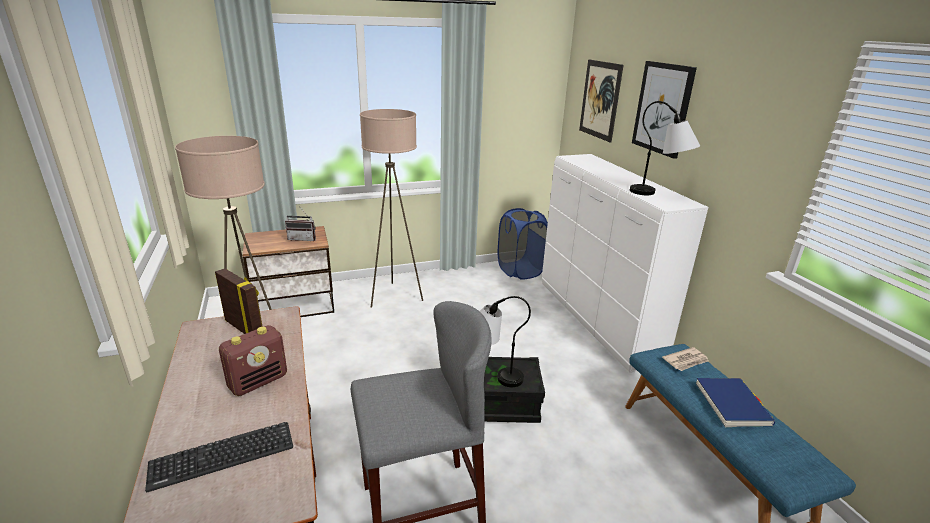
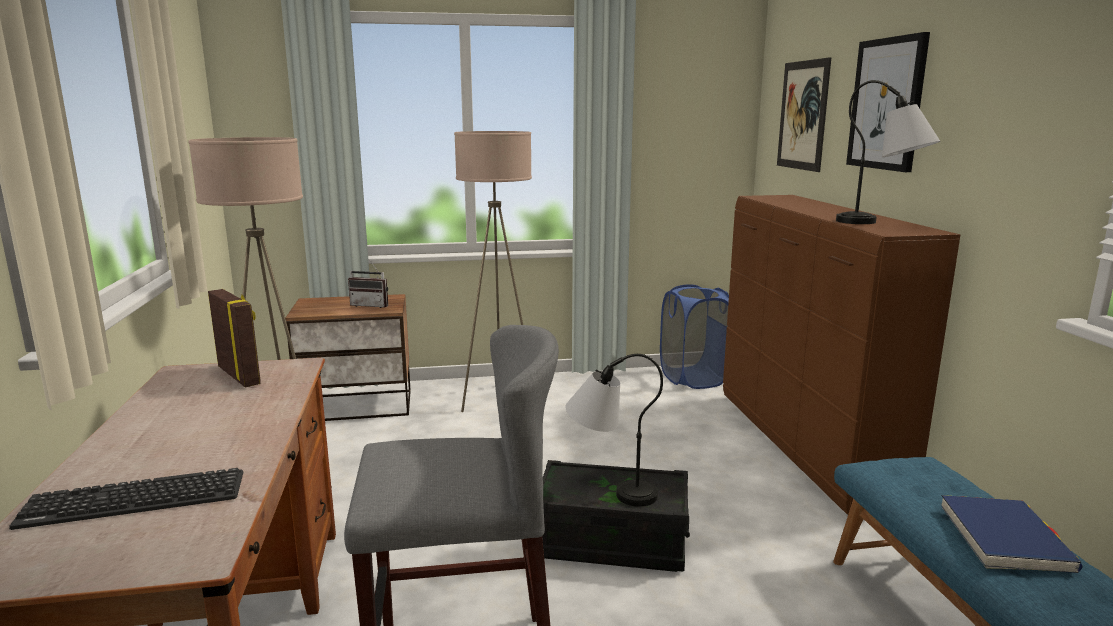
camera: 10 degrees right, 10 degrees down
(258, 381) = (228, 427): radio -> none
(595, 321) = (802, 446): white dresser -> brown dresser
(686, 361) = (929, 476): newspaper -> none

